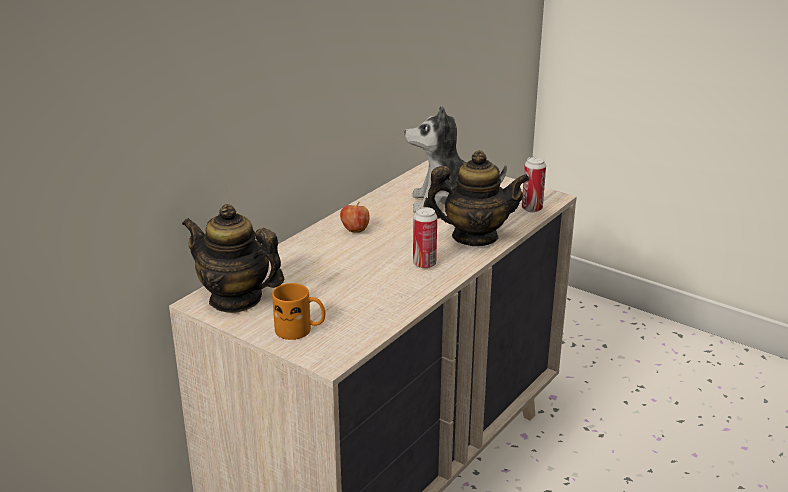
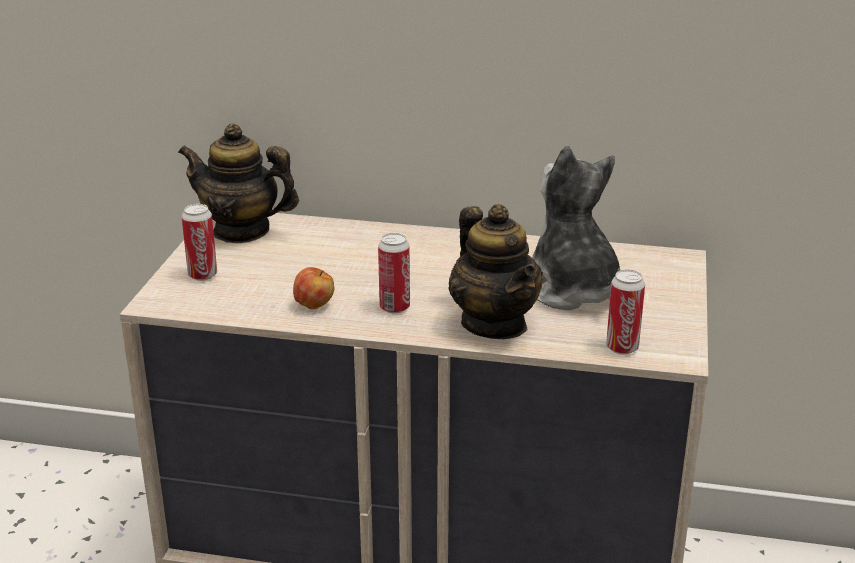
camera: 65 degrees right, 0 degrees up
(236, 299) = (242, 231): teapot -> teapot turned 75 degrees counterclockwise
(300, 330) = (202, 275): orange mug -> can
(355, 230) = (440, 251): apple -> apple (314, 305)

